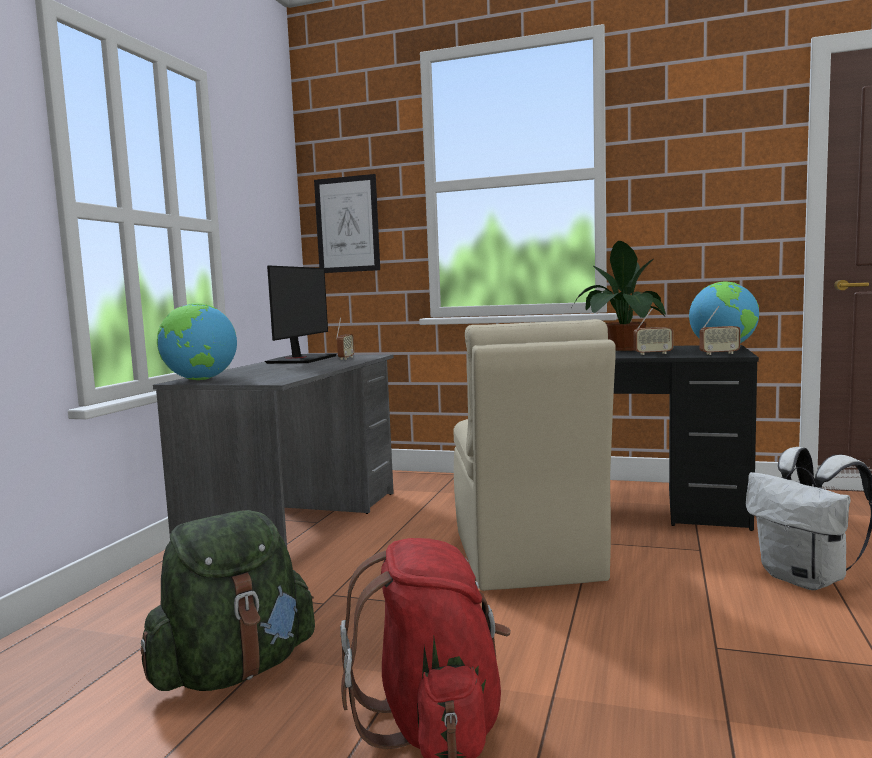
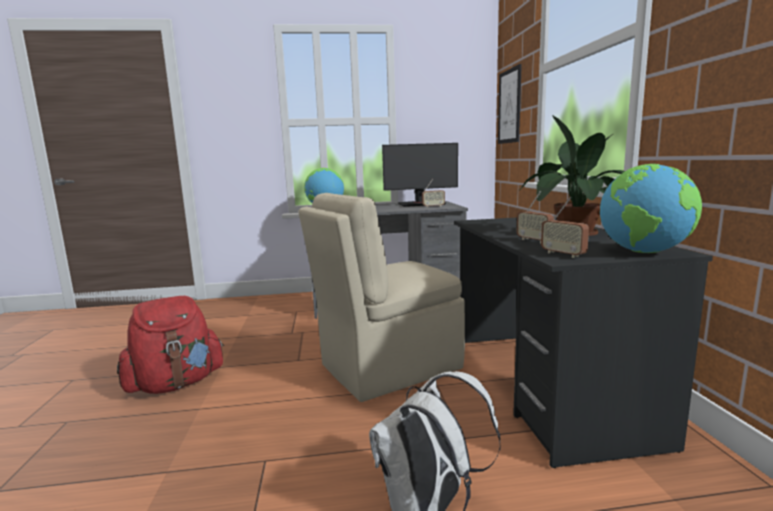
camera: 65 degrees right, 5 degrees up
(234, 670) = (222, 335): green backpack -> none

